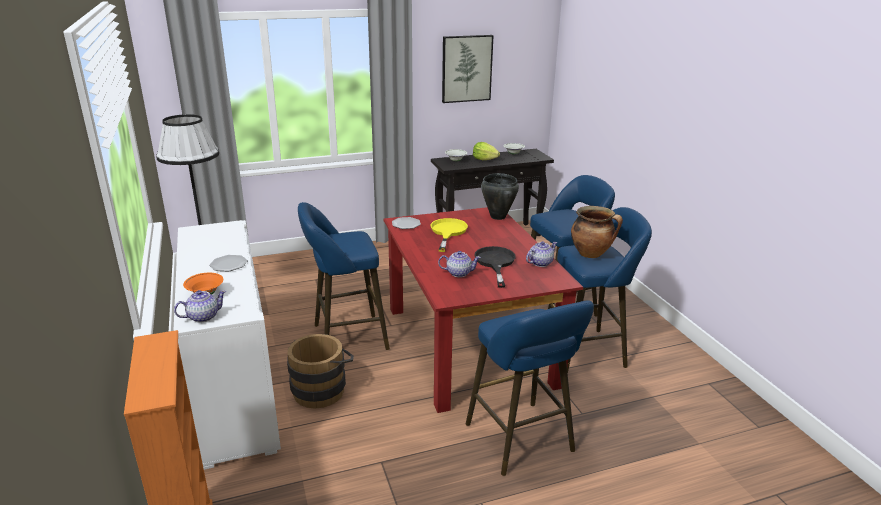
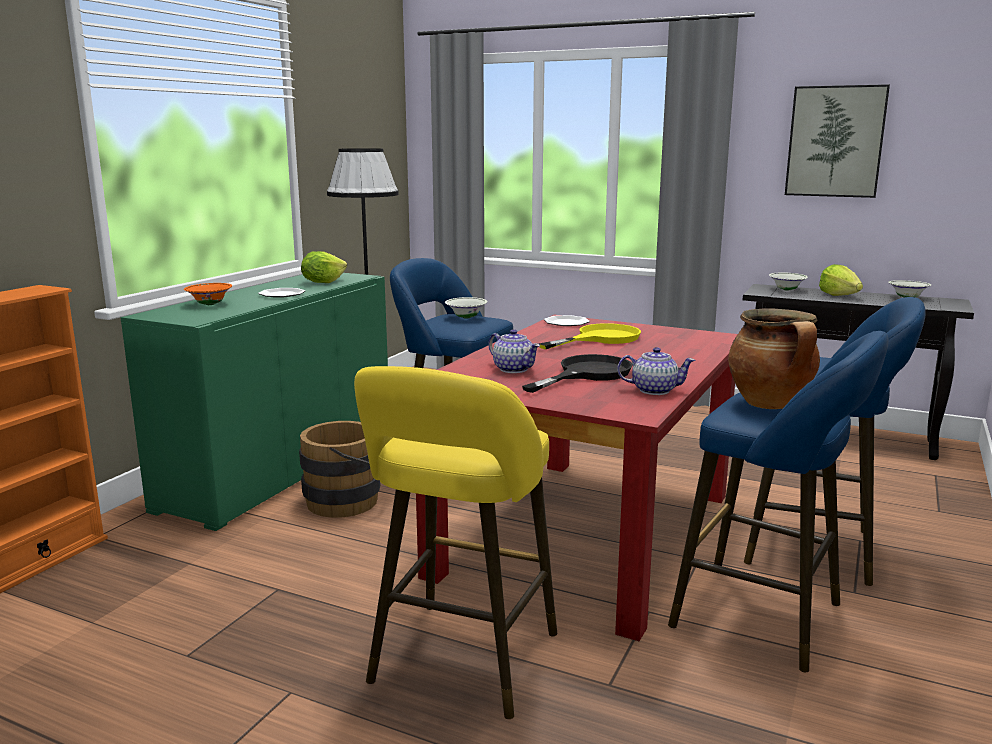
camera: 45 degrees right, 10 degrees down
(203, 317) = (166, 314): teapot -> none
(221, 241) = (323, 282): none -> lettuce
(235, 389) = (282, 468): white cabinet -> green cabinet
(344, 238) = (466, 317): none -> white bowl
(497, 217) = (712, 342): black cooking pot -> none
(522, 441) = (461, 664): blue stool -> yellow stool

